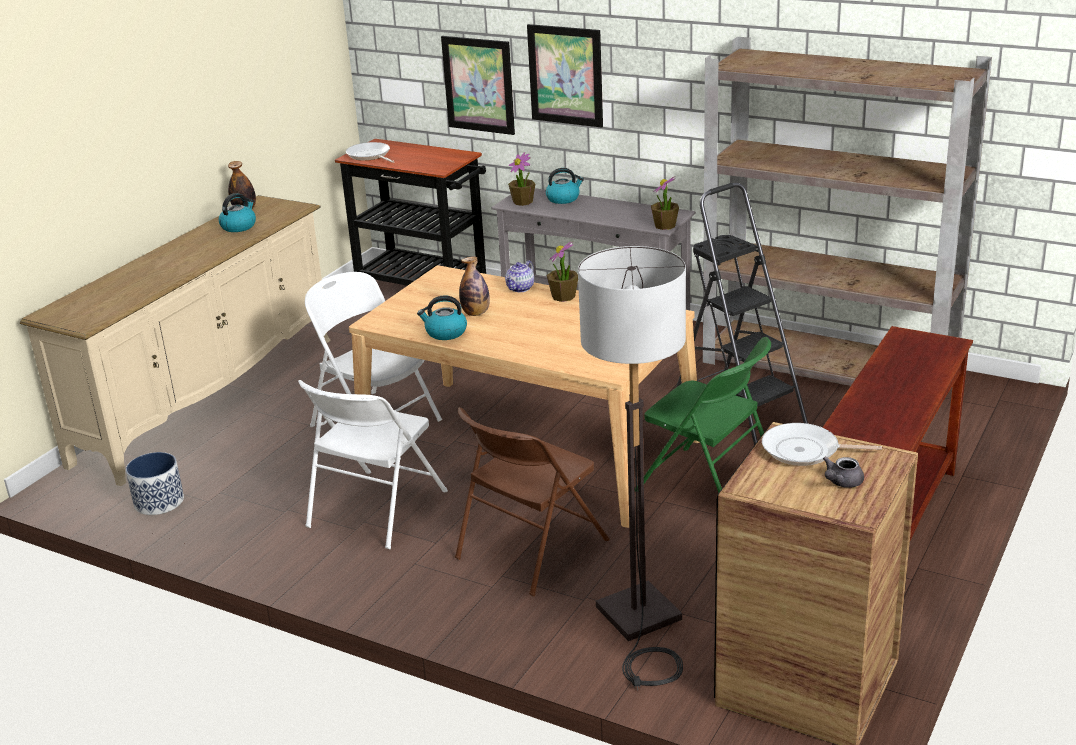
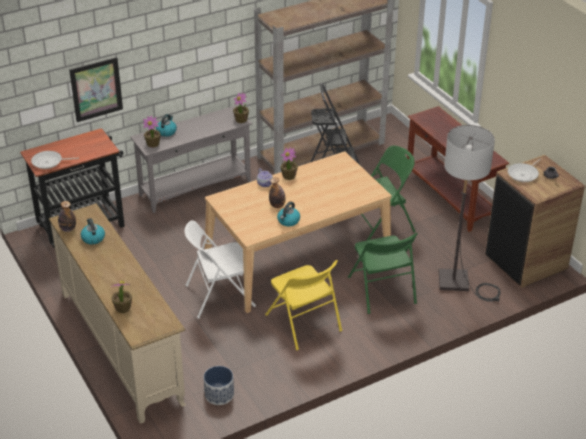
camera: 60 degrees left, 10 degrees up
(101, 287) = (122, 308): none -> potted plant
(377, 509) = (303, 323): white chair -> yellow chair
(531, 549) = (381, 290): brown chair -> green chair
(565, 75) = (154, 63): picture -> none

